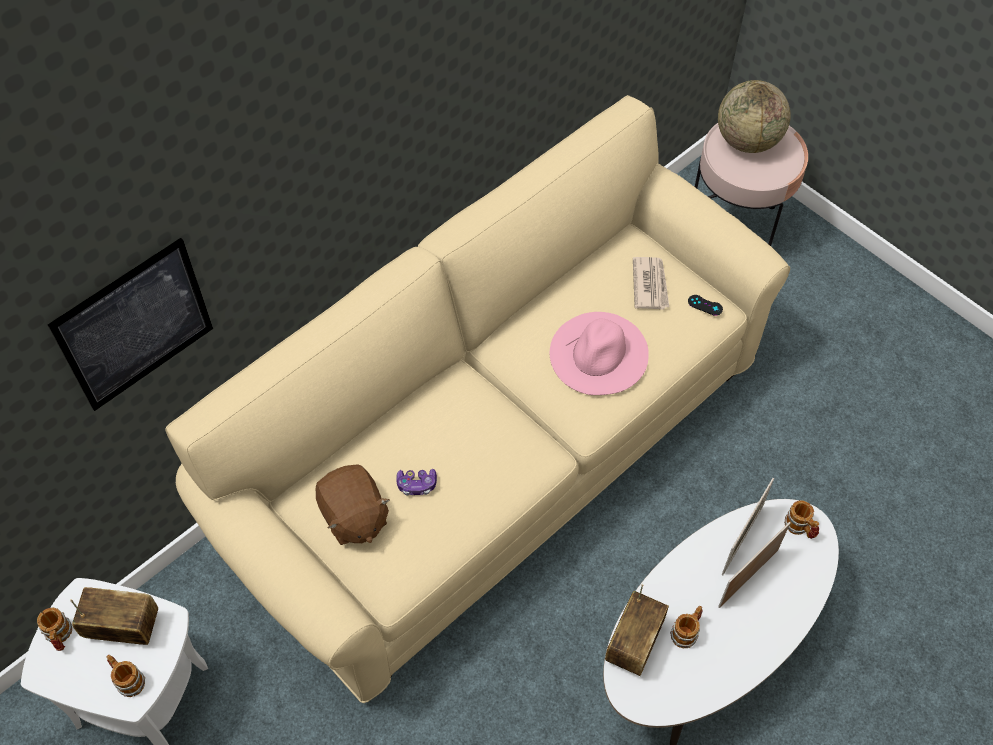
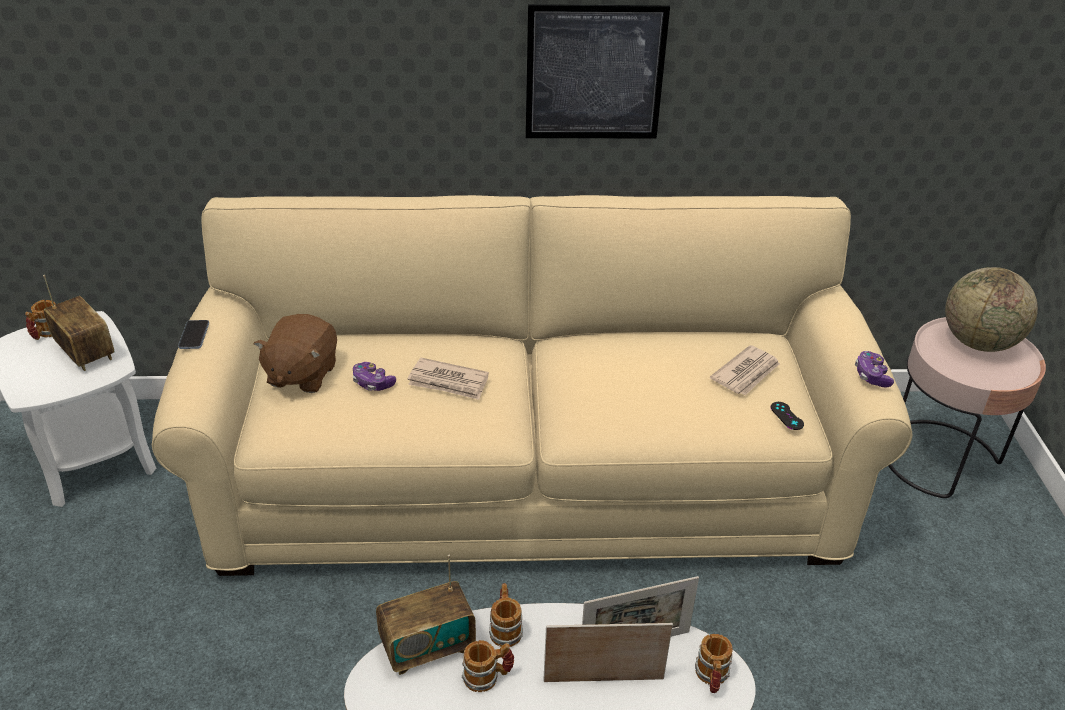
camera: 40 degrees right, 20 degrees down
(127, 679) = (43, 382): mug -> mug (505, 628)
(135, 325) = (218, 74): picture -> picture (594, 73)
(258, 553) = (194, 336): none -> phone
(468, 442) = (448, 382): none -> newspaper
(599, 353) = (638, 391): pink hat -> none
(744, 241) = (871, 376): none -> game controller

